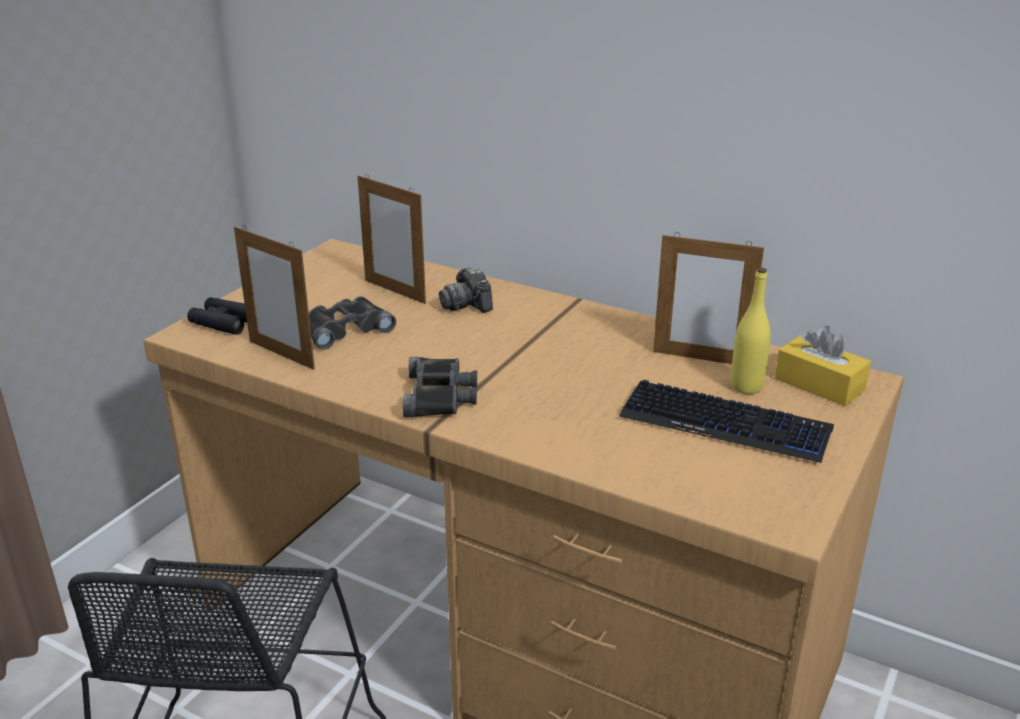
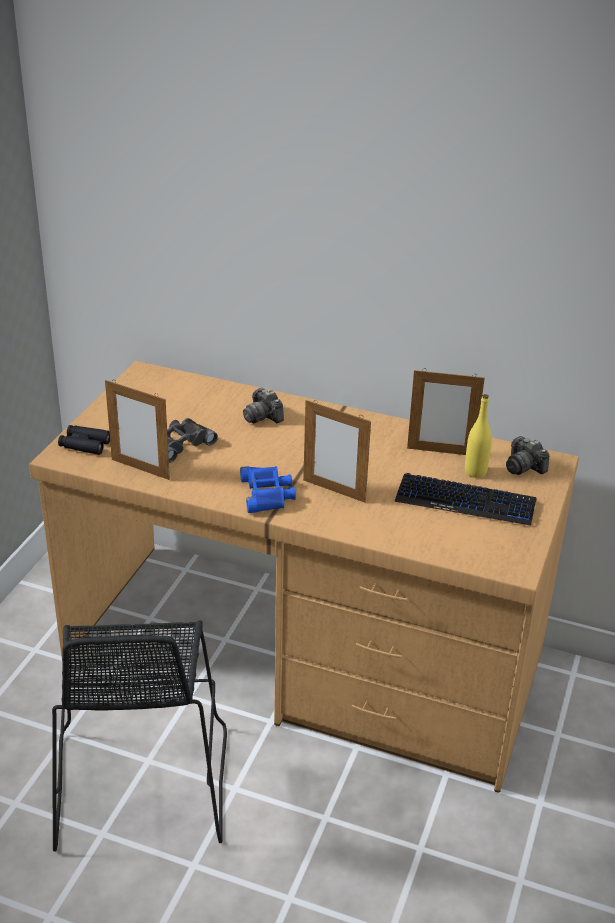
camera: 10 degrees left, 5 degrees up
(395, 291) = (204, 408): picture frame -> picture frame (334, 491)
(440, 395) = (267, 494): black binoculars -> blue binoculars
(819, 384) = (523, 467): yellow tissue box -> camera

